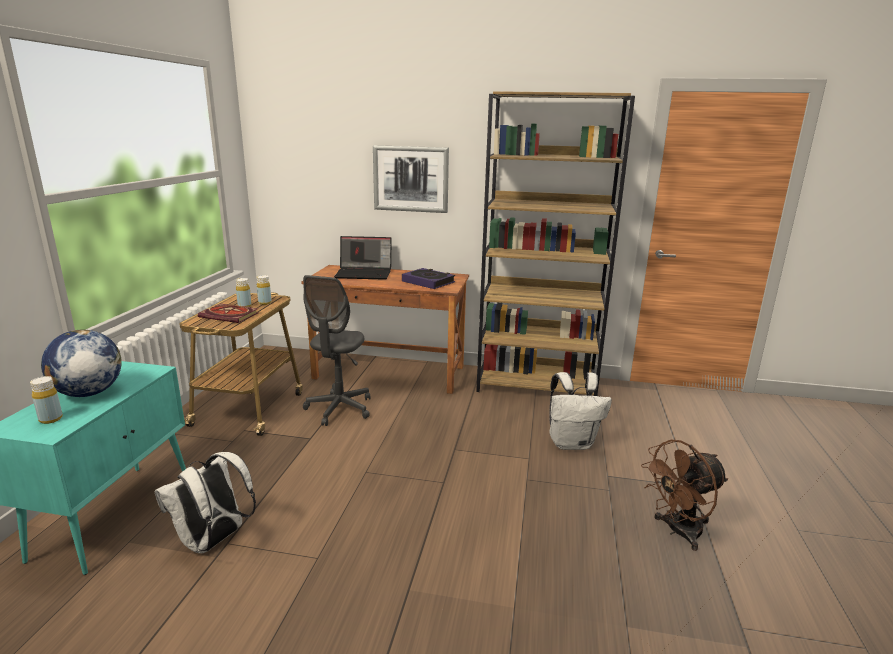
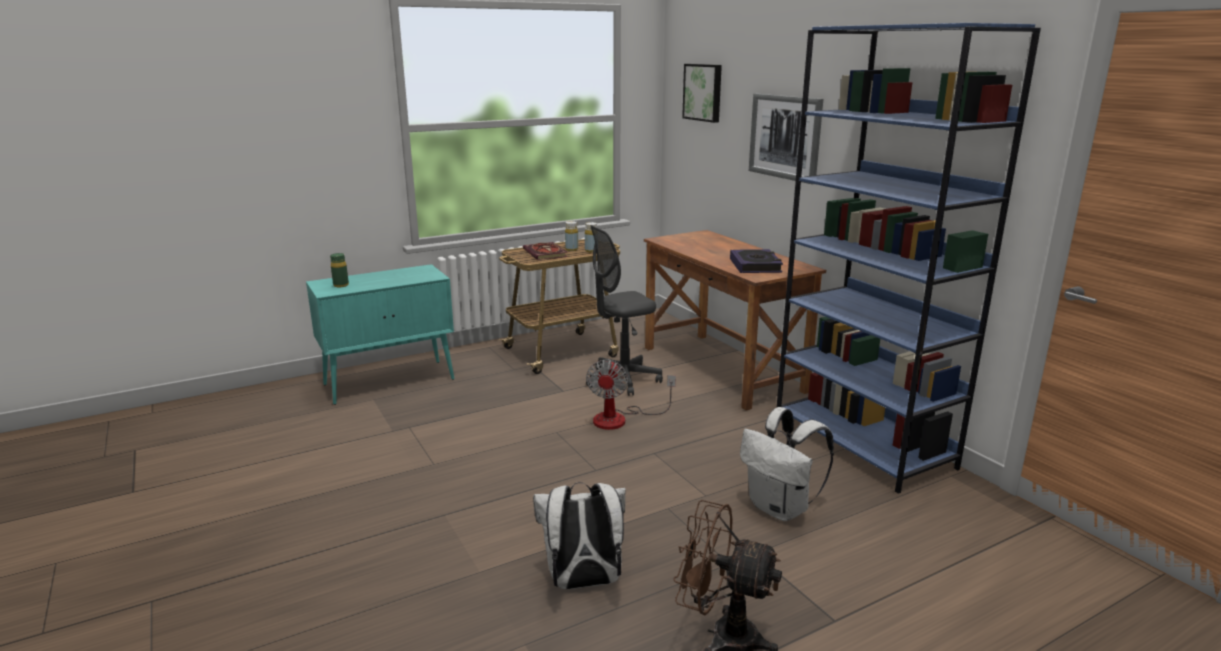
camera: 50 degrees right, 0 degrees up
(51, 419) = (341, 285): yellow bottle -> green bottle
(88, 393) = (381, 278): globe -> none
(213, 541) = (405, 422): white backpack -> white backpack (583, 582)
(305, 146) = (703, 92): none -> picture
(364, 273) = (715, 244): laptop -> none
(391, 438) = (620, 419): none -> fan
(537, 384) = (863, 443): brown bookcase -> blue bookcase

